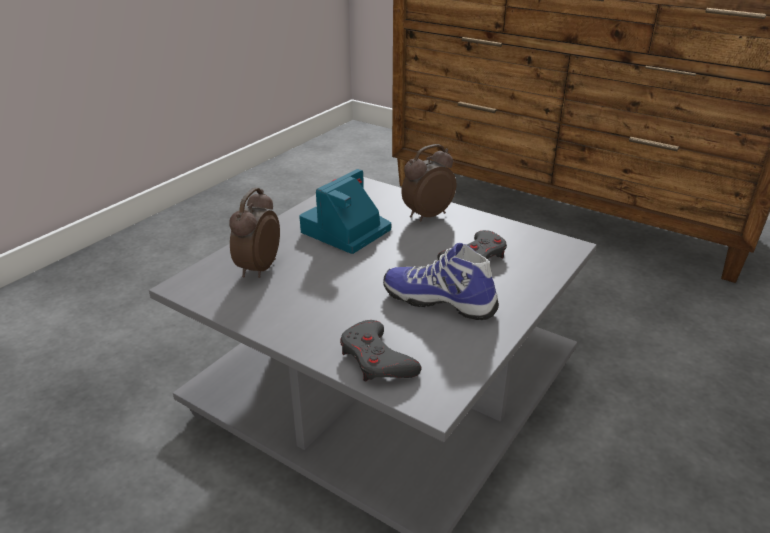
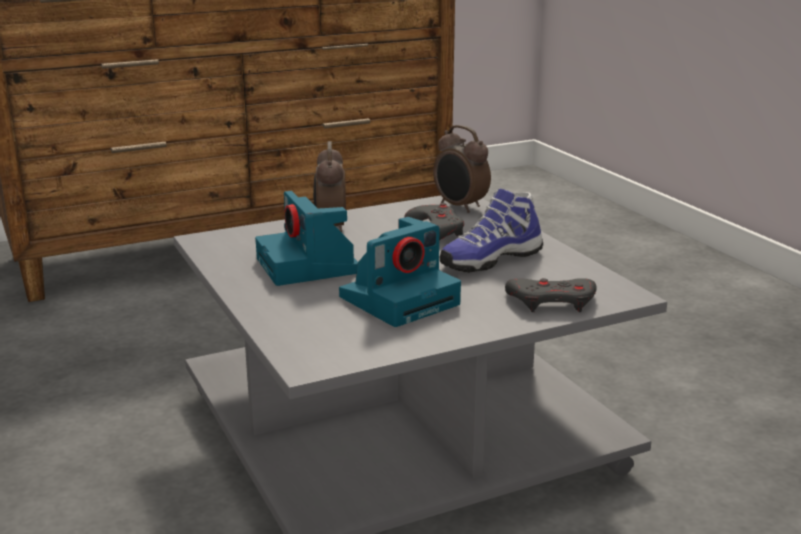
camera: 60 degrees left, 10 degrees down
(257, 269) = (326, 320): alarm clock -> alarm clock (460, 207)
(318, 285) = (400, 299): none -> camera

